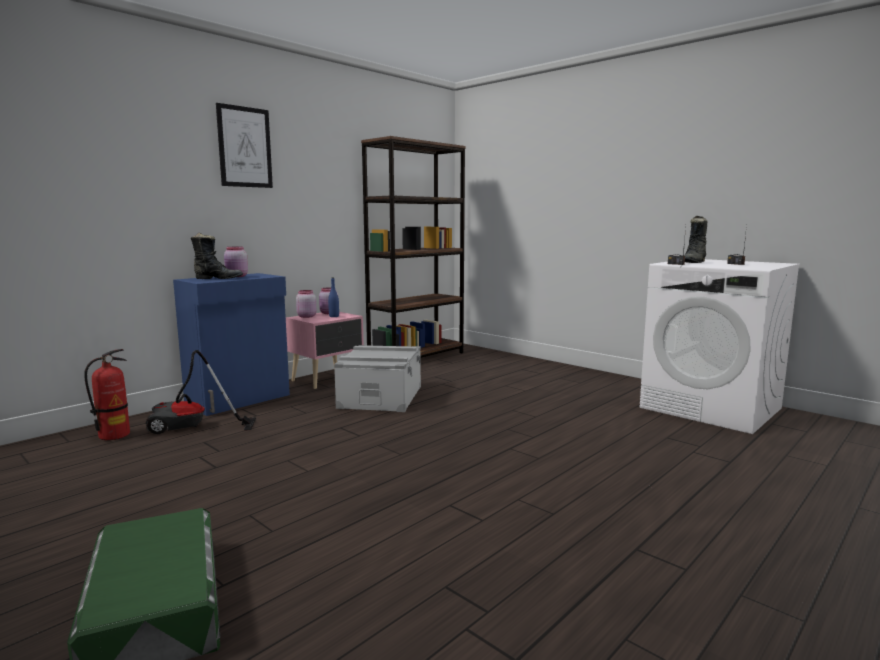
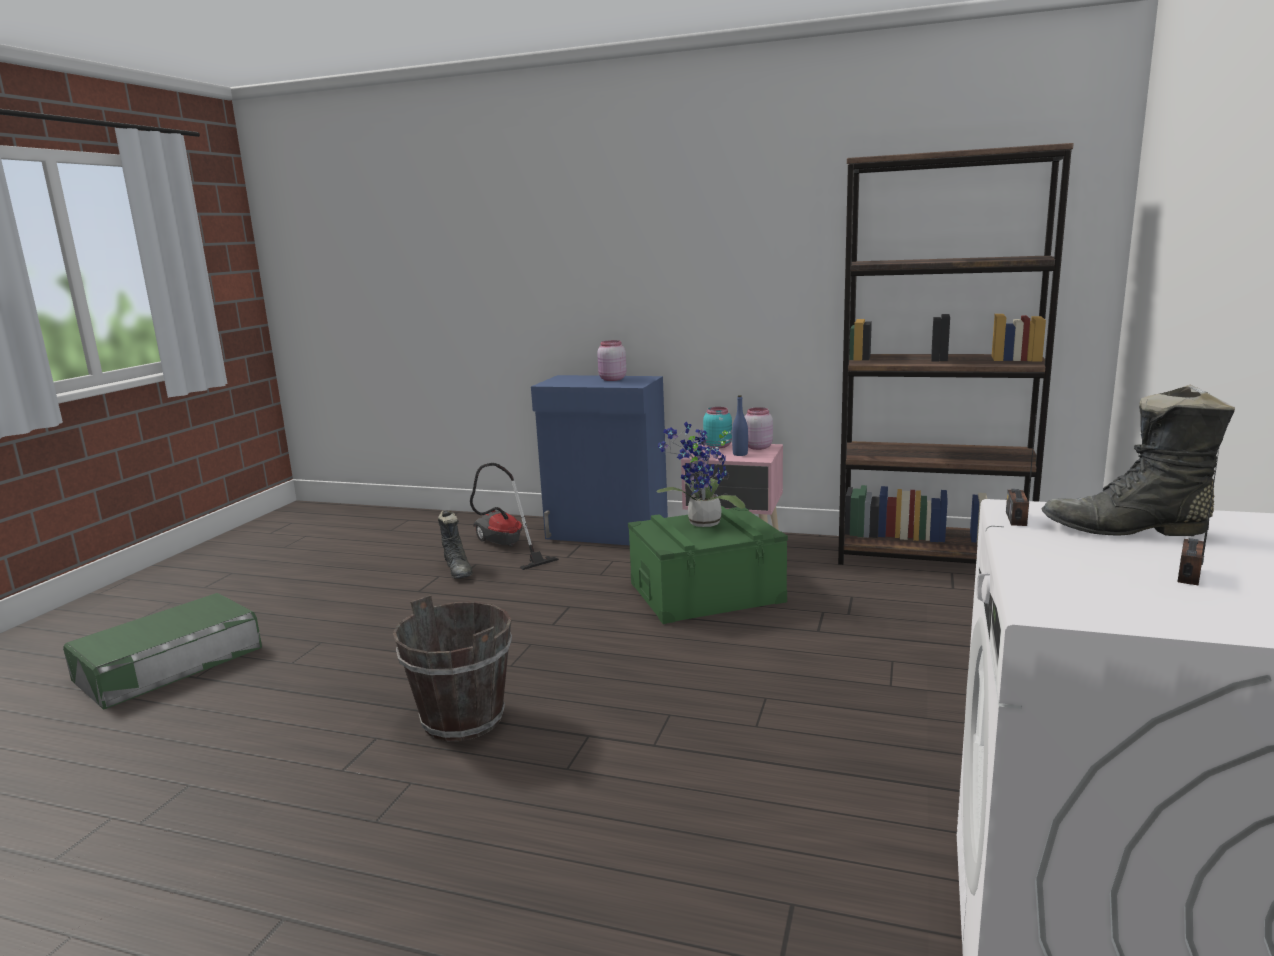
camera: 65 degrees right, 5 degrees up
(114, 435) = (466, 529): fire extinguisher -> none
(218, 278) = (581, 381): black boot -> black boot (458, 571)
(245, 147) = (652, 204): picture -> none
(306, 316) = (718, 446): pink jar -> turquoise jar
(371, 354) = (701, 524): none -> potted plant
(380, 397) = (706, 592): grey storage box -> green storage box
(455, 475) = (463, 719): none -> brown bucket

